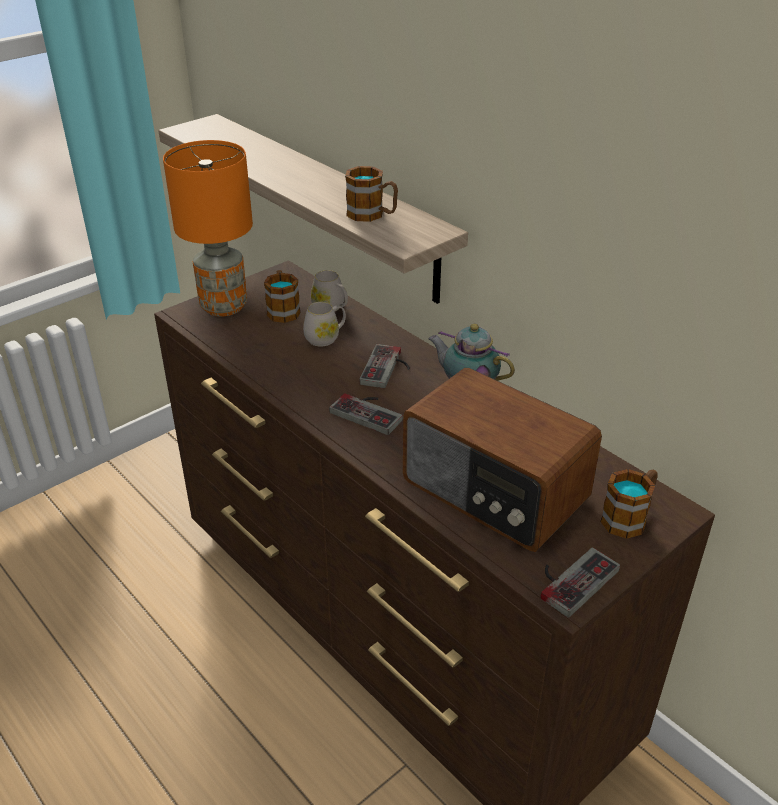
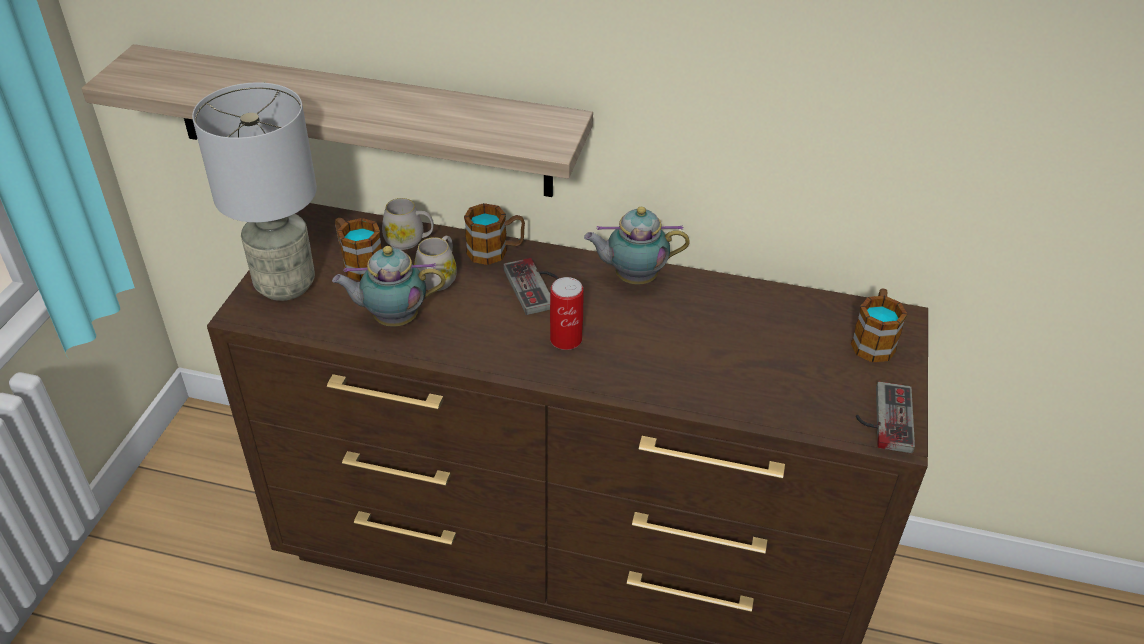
camera: 35 degrees left, 5 degrees up
(223, 307) = (285, 286): orange table lamp -> grey table lamp
(267, 352) = (393, 319): none -> teapot
(370, 412) = (566, 339): game controller -> can
(372, 215) = (478, 122): mug -> mug (495, 251)
(494, 492) = (751, 369): radio -> none

